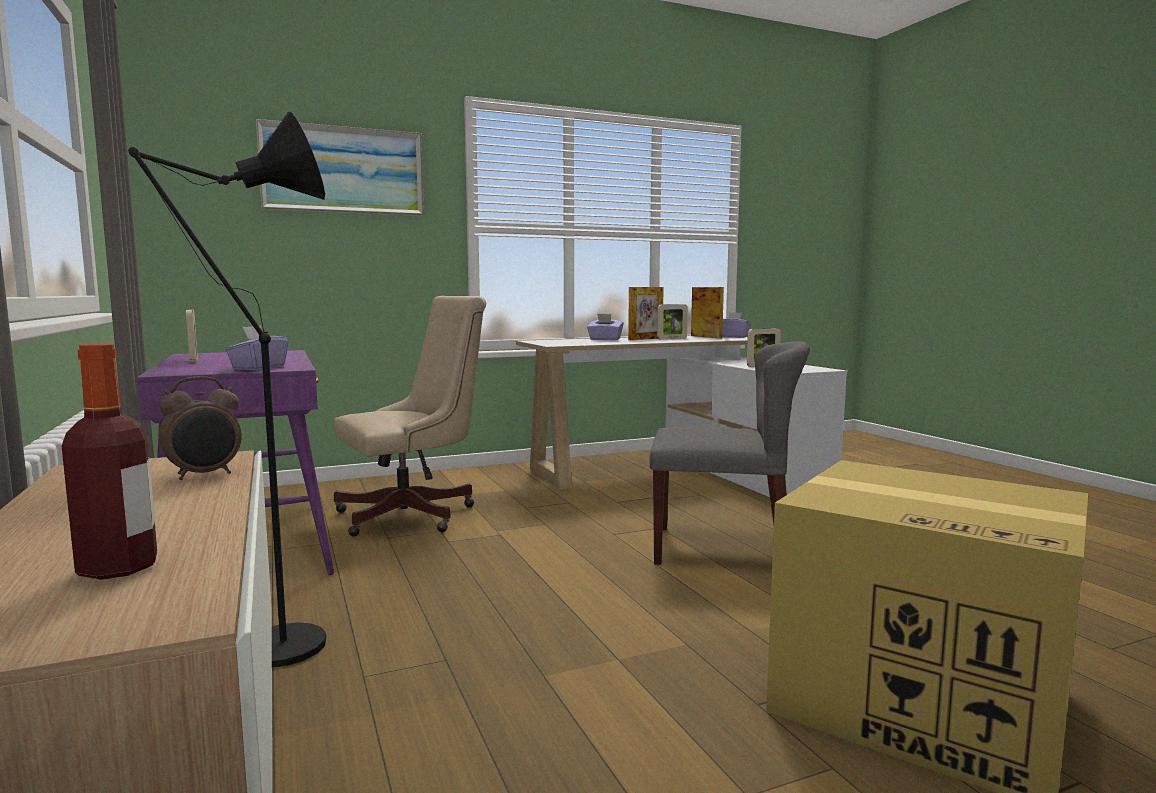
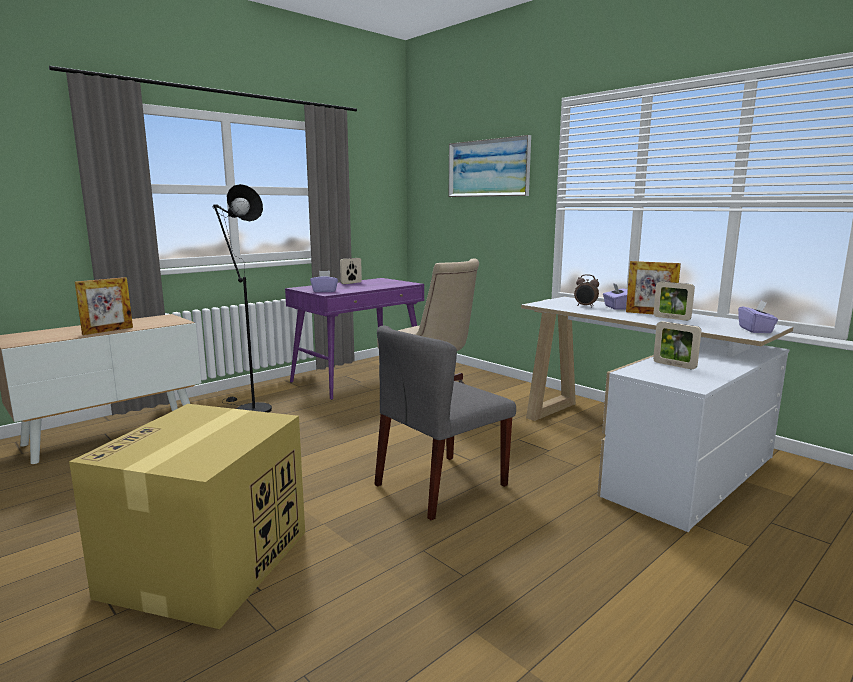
camera: 70 degrees right, 5 degrees up
(118, 568) = (53, 335): bottle -> none
(205, 475) = (151, 325): alarm clock -> alarm clock (585, 306)
(706, 337) = (728, 324): picture frame -> picture frame (108, 331)
(722, 548) = (440, 485): grey chair -> grey chair turned 60 degrees clockwise

